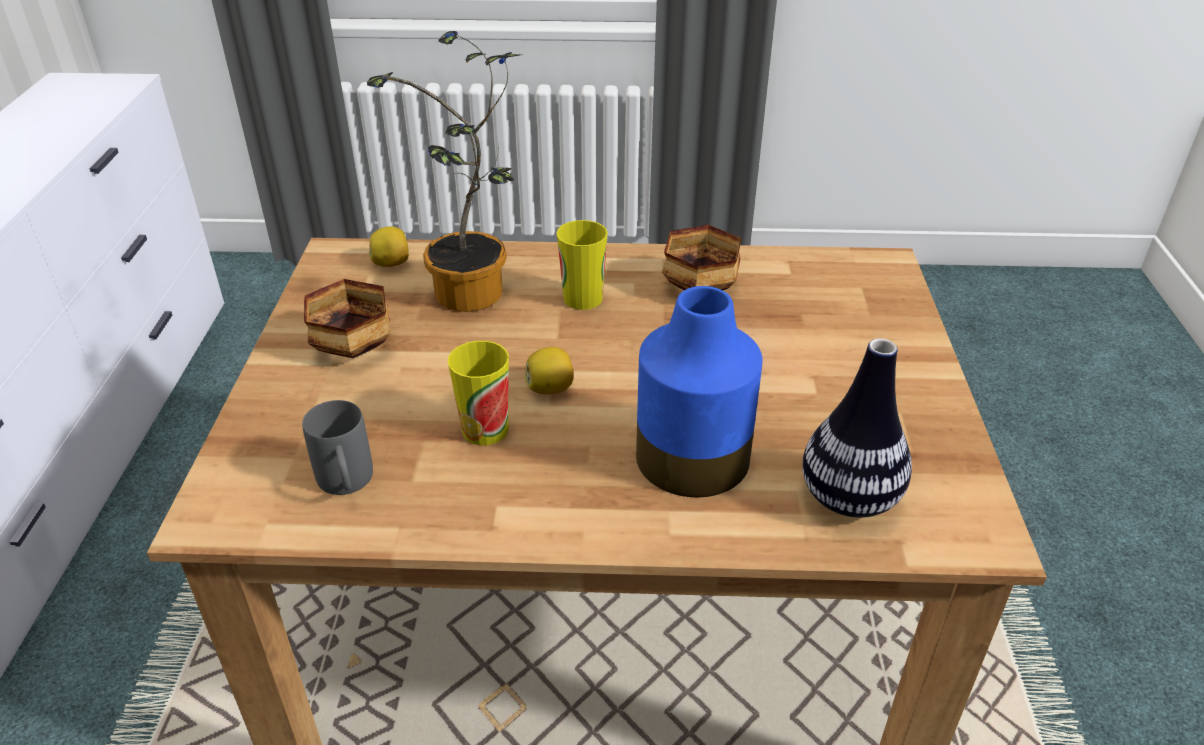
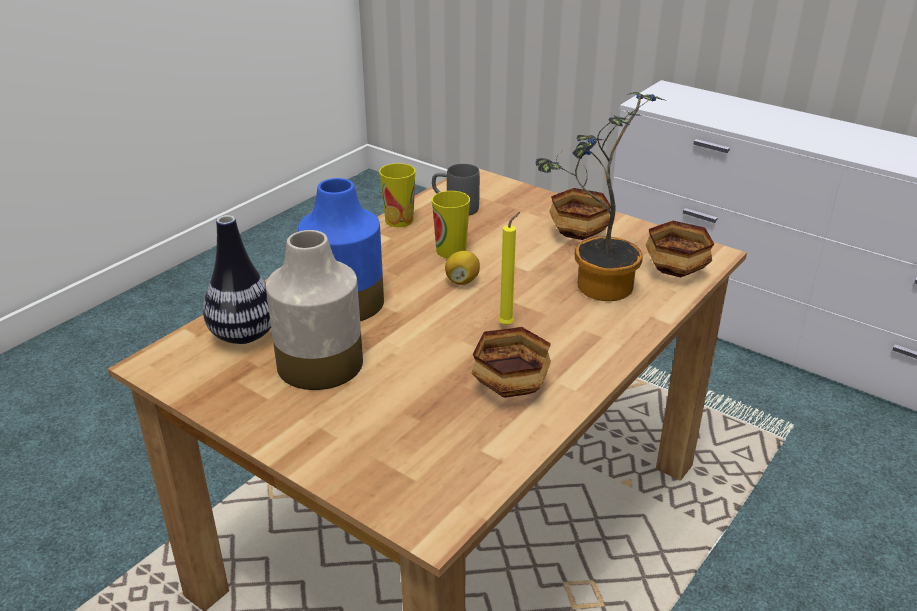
camera: 125 degrees right, 5 degrees down
(392, 263) = (677, 270): lemon -> bowl
(583, 298) = (551, 328): cup -> cup (399, 220)
(604, 324) = (508, 324): none -> yellow candle
(812, 409) = (321, 363): none -> beige vase

